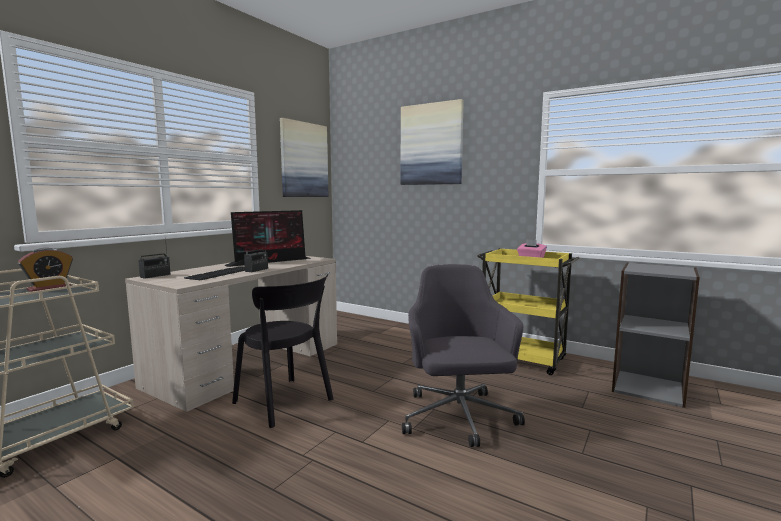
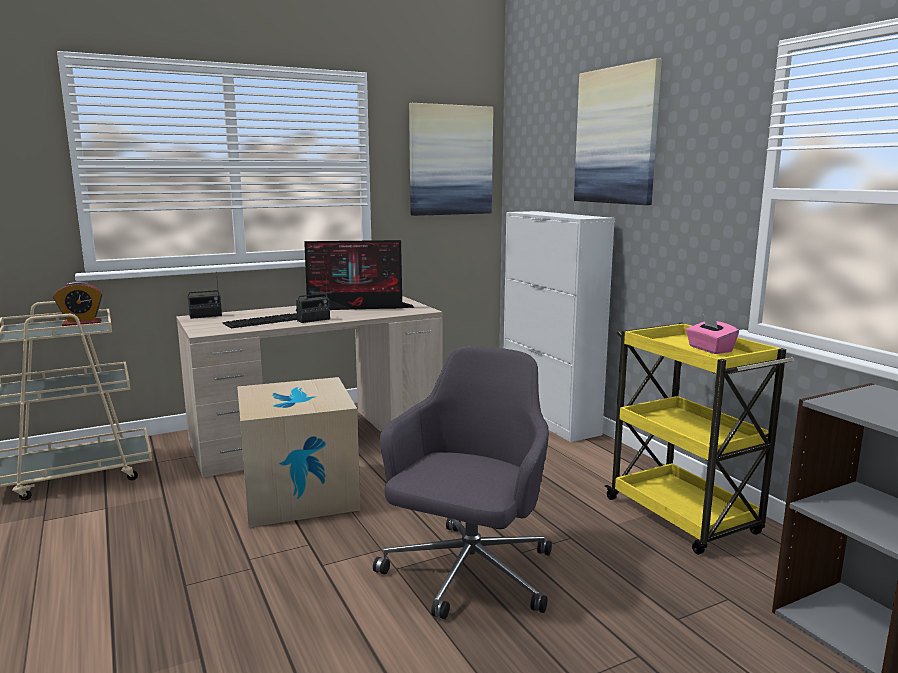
camera: 30 degrees right, 5 degrees up
(285, 403) = (299, 494): black chair -> cardboard box
(392, 325) = (549, 419): none -> white cabinet

